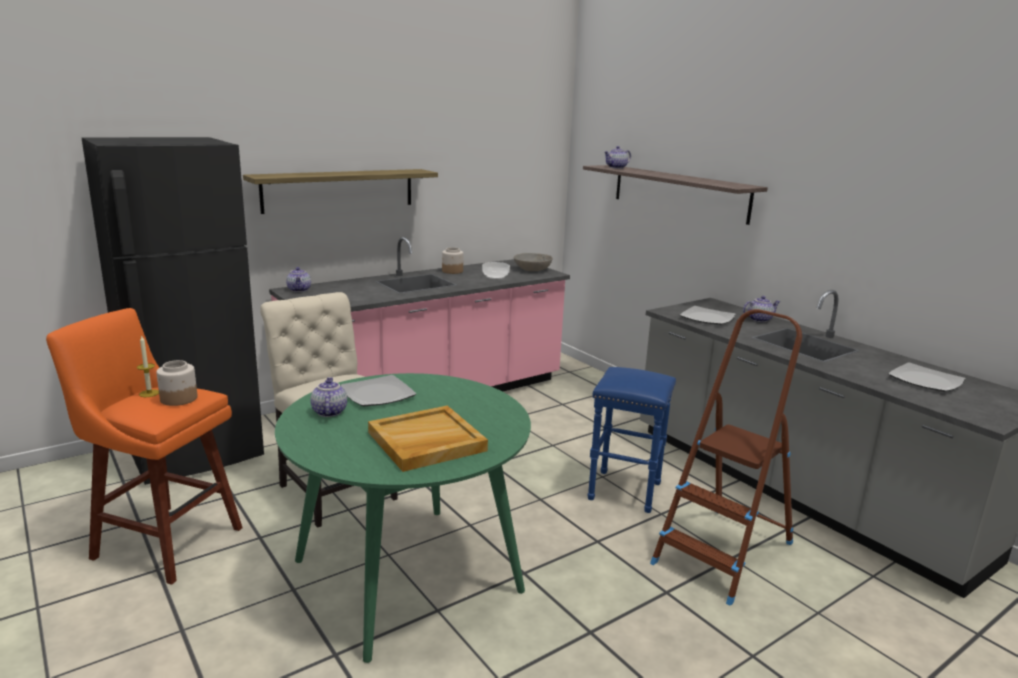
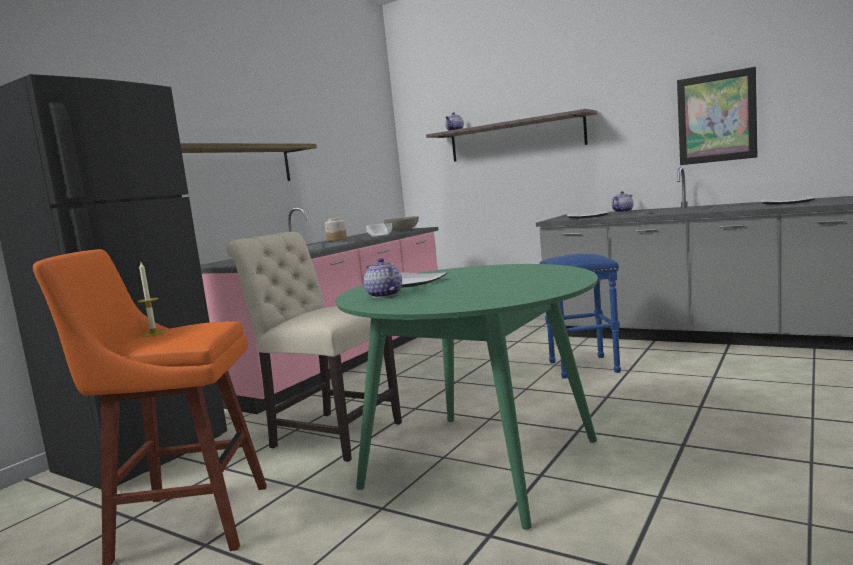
camera: 20 degrees left, 10 degrees down
(178, 399) = (196, 328): jar -> none
(299, 290) = (214, 264): teapot -> none
(426, 442) = (511, 285): beige tray -> none
(722, 553) = (704, 376): brown step ladder -> none
(895, 240) = (716, 118): none -> picture

